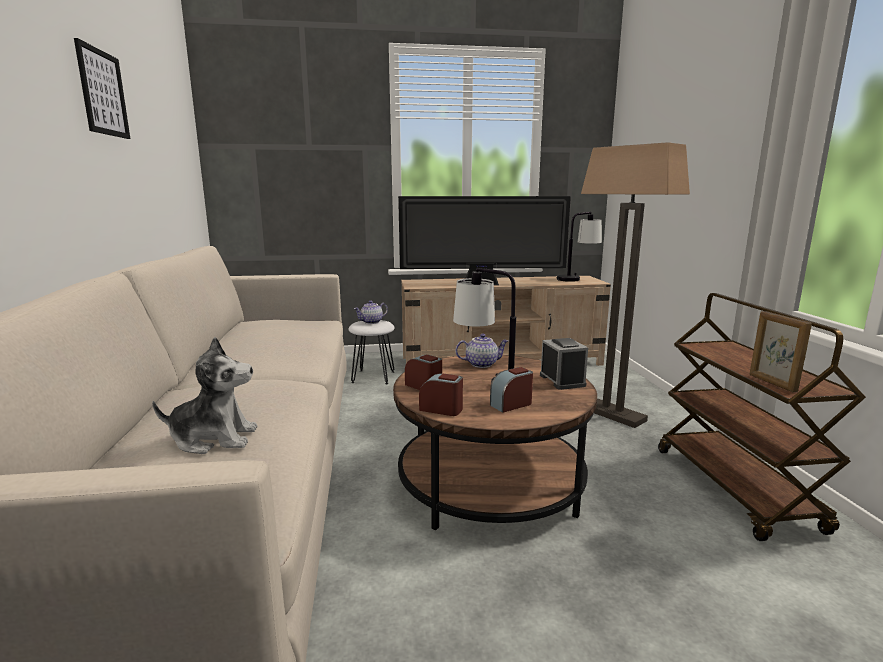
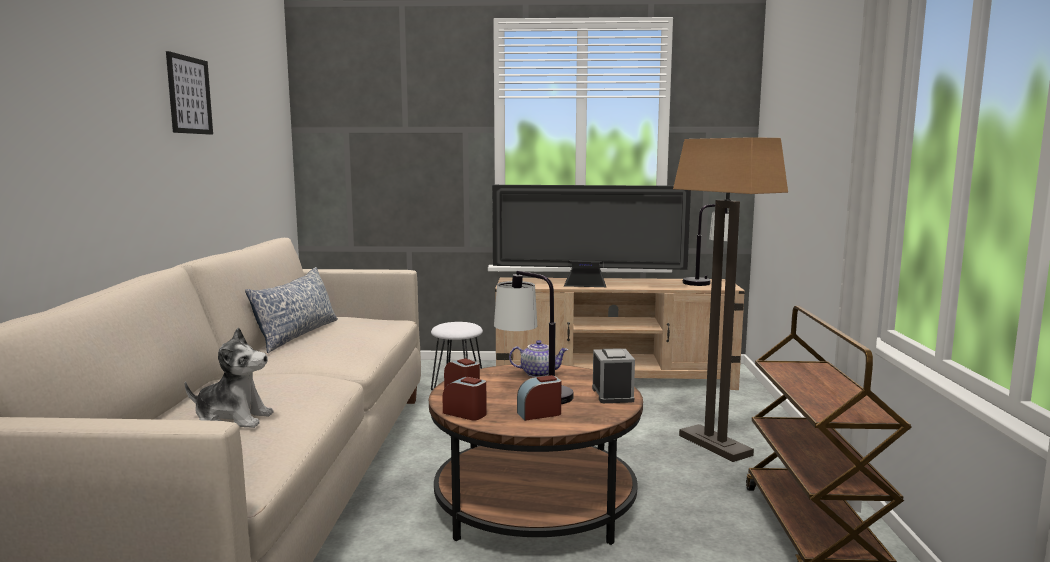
camera: 10 degrees right, 5 degrees down
(239, 339) = (297, 334): none -> pillow
(371, 322) = (457, 324): teapot -> none
(772, 383) = (816, 407): picture frame -> none

